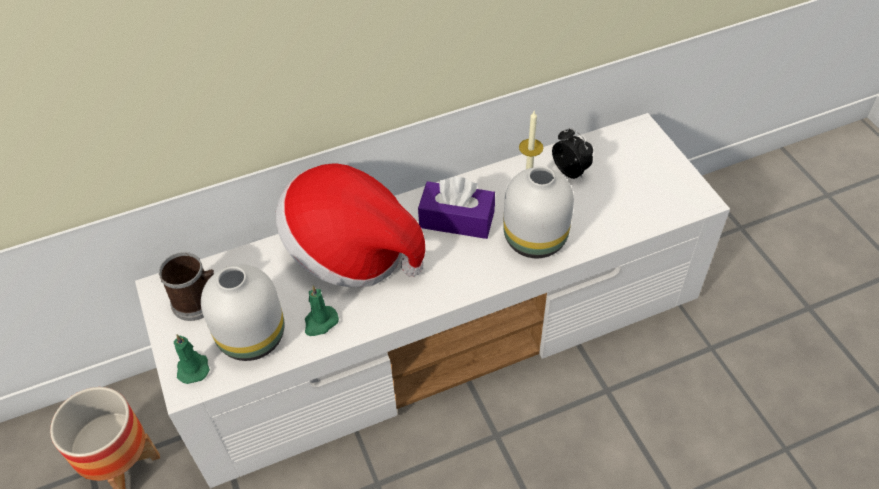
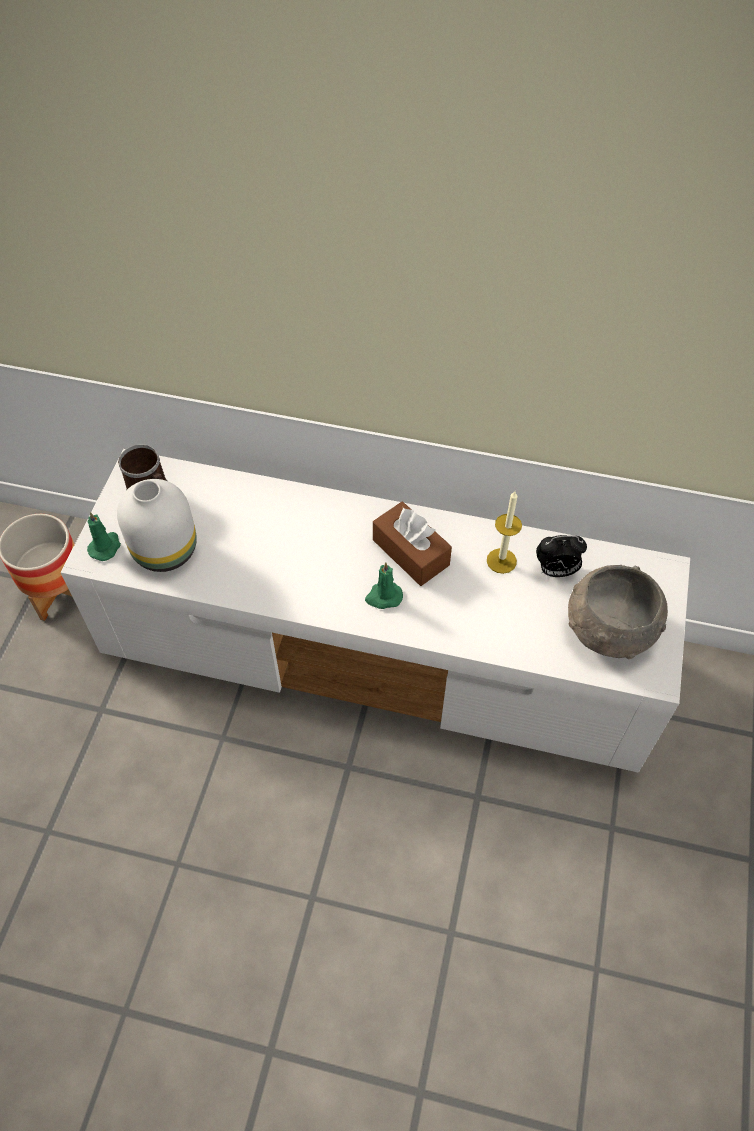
camera: 35 degrees right, 5 degrees up
(320, 322) = (224, 571): green candle -> green candle (383, 597)
(351, 252) = (299, 526): hat -> none
(457, 220) = (411, 552): purple tissue box -> brown tissue box
(536, 239) = (464, 614): white vase -> none
(571, 171) = (556, 571): alarm clock -> alarm clock turned 90 degrees clockwise
(642, 189) = (608, 629): none -> grey bowl

